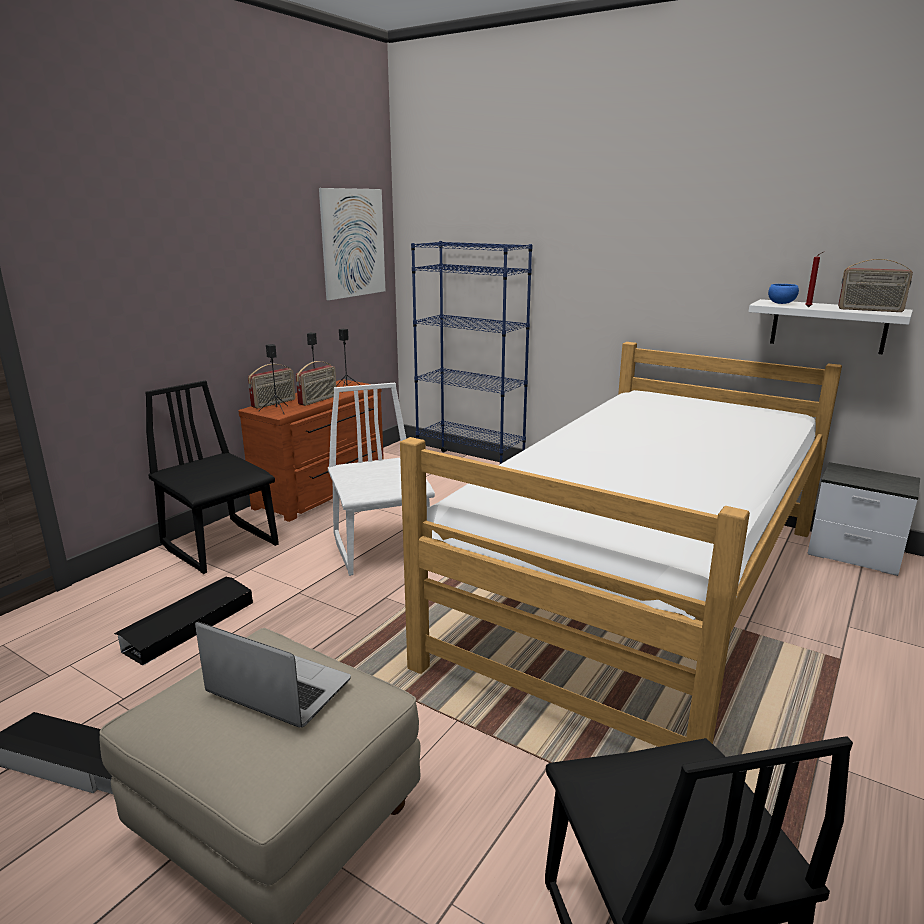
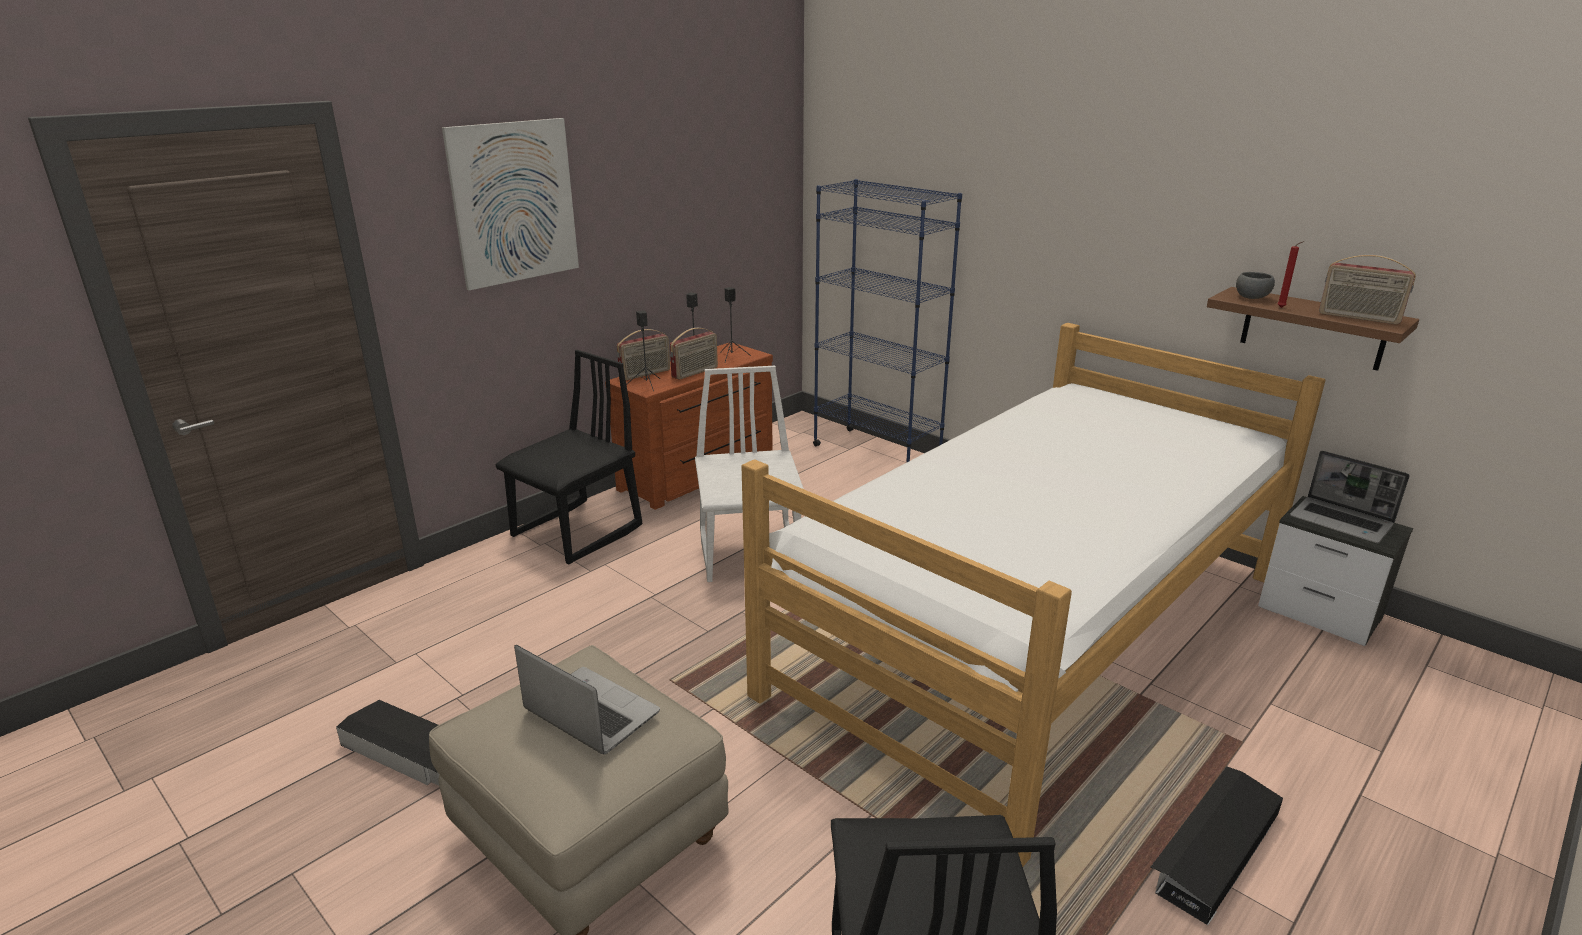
camera: 10 degrees right, 5 degrees up
(188, 626) = (533, 623): black storage box -> black storage box (1213, 849)
(221, 545) = (578, 532): black chair -> black chair turned 75 degrees clockwise
(353, 243) = (750, 180): picture -> picture (514, 202)
(781, 303) = (1252, 297): blue bowl -> grey bowl
(828, 326) = (1313, 328): white shelf -> brown shelf
(867, 477) = (1342, 522): none -> laptop

